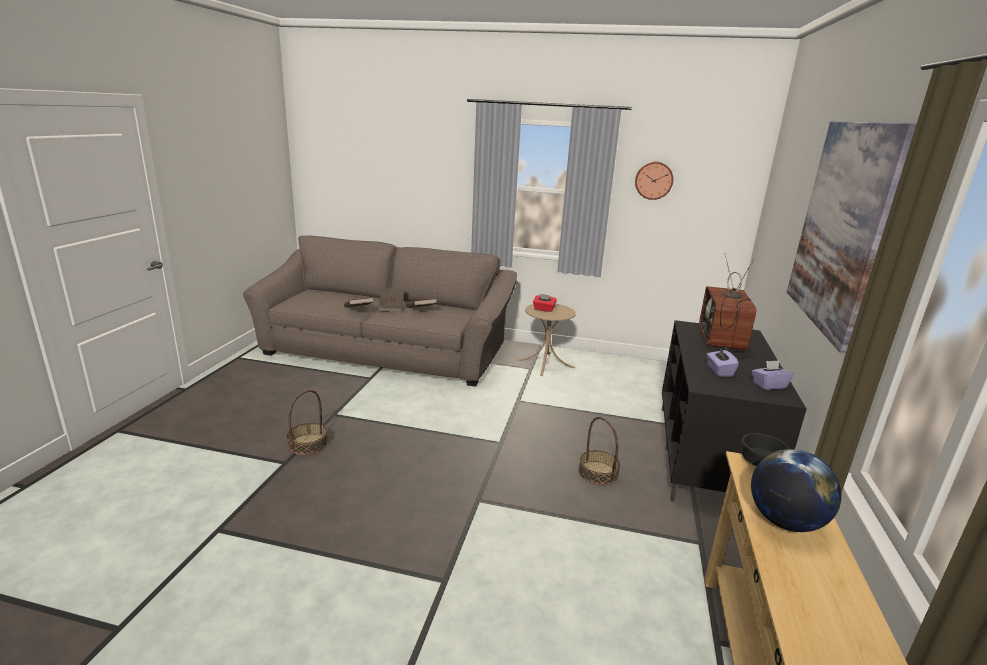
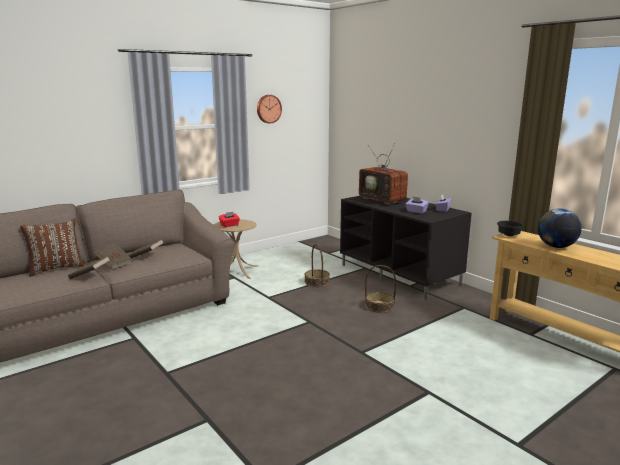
camera: 50 degrees left, 5 degrees down
(308, 444) = (195, 399): basket -> basket (317, 282)
(358, 296) = (56, 268): none -> brown pillow
(842, 227) = (455, 112): picture -> none

